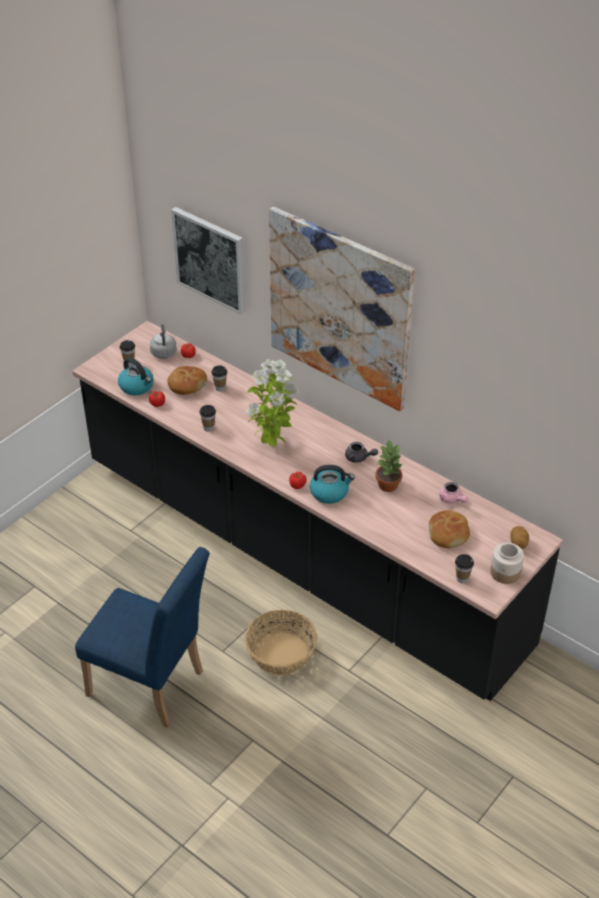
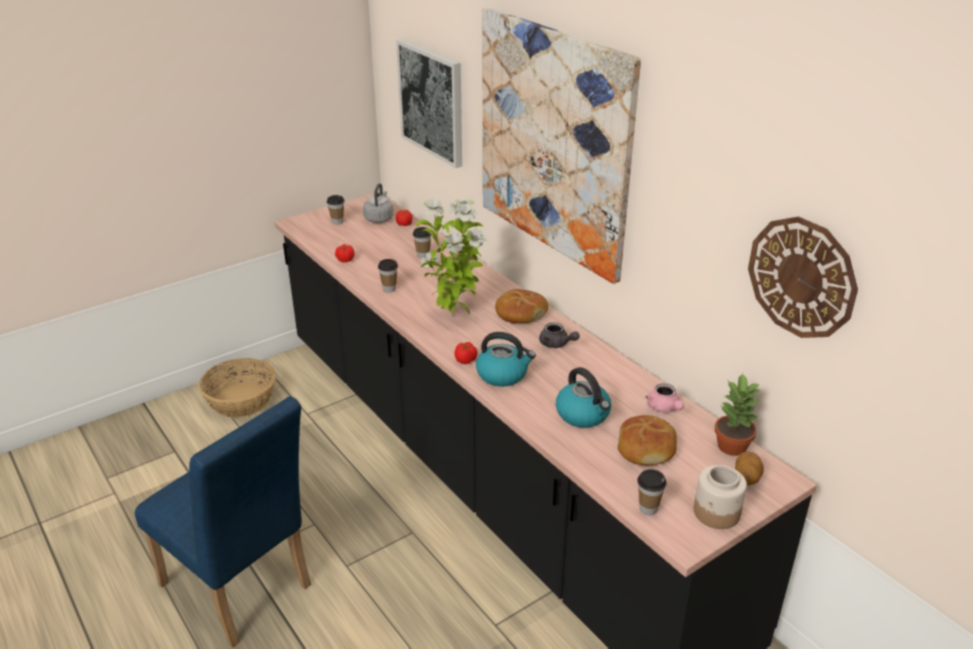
camera: 15 degrees right, 10 degrees down
(137, 387) = (332, 243): kettle -> kettle (583, 414)
(186, 385) = (387, 248): bread -> bread (520, 313)
(280, 653) = (416, 583): basket -> basket (241, 400)
(388, 485) = (583, 378): potted plant -> potted plant (732, 446)
(542, 415) = (801, 277): none -> wall clock

